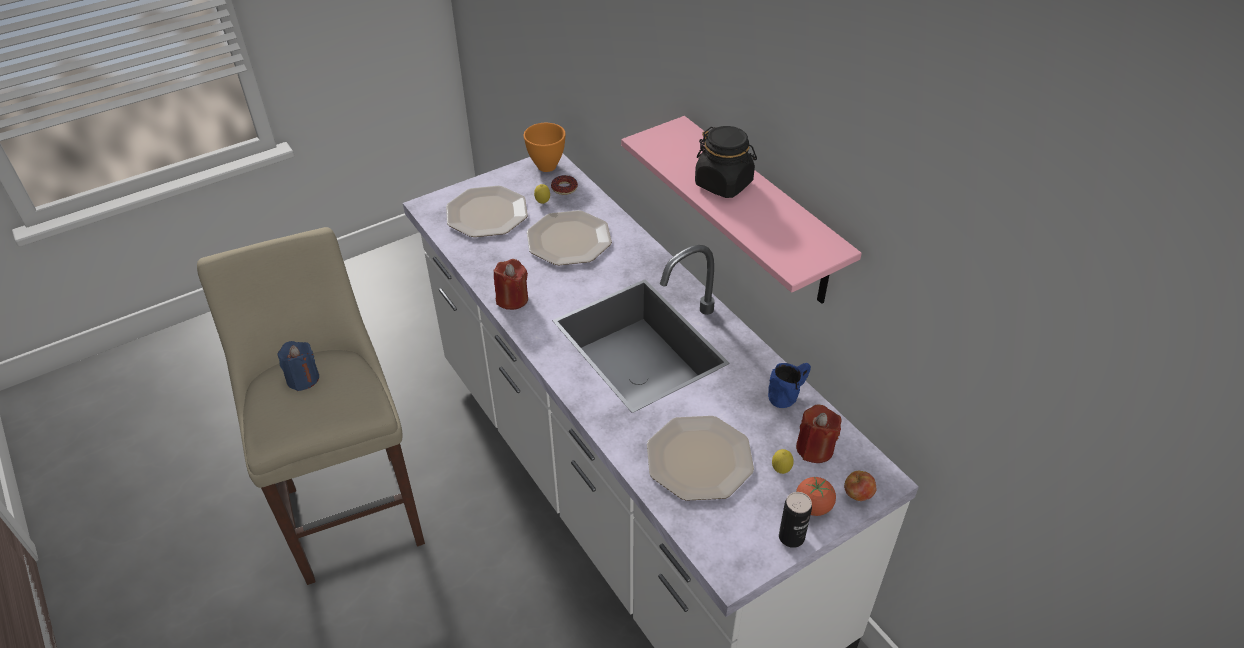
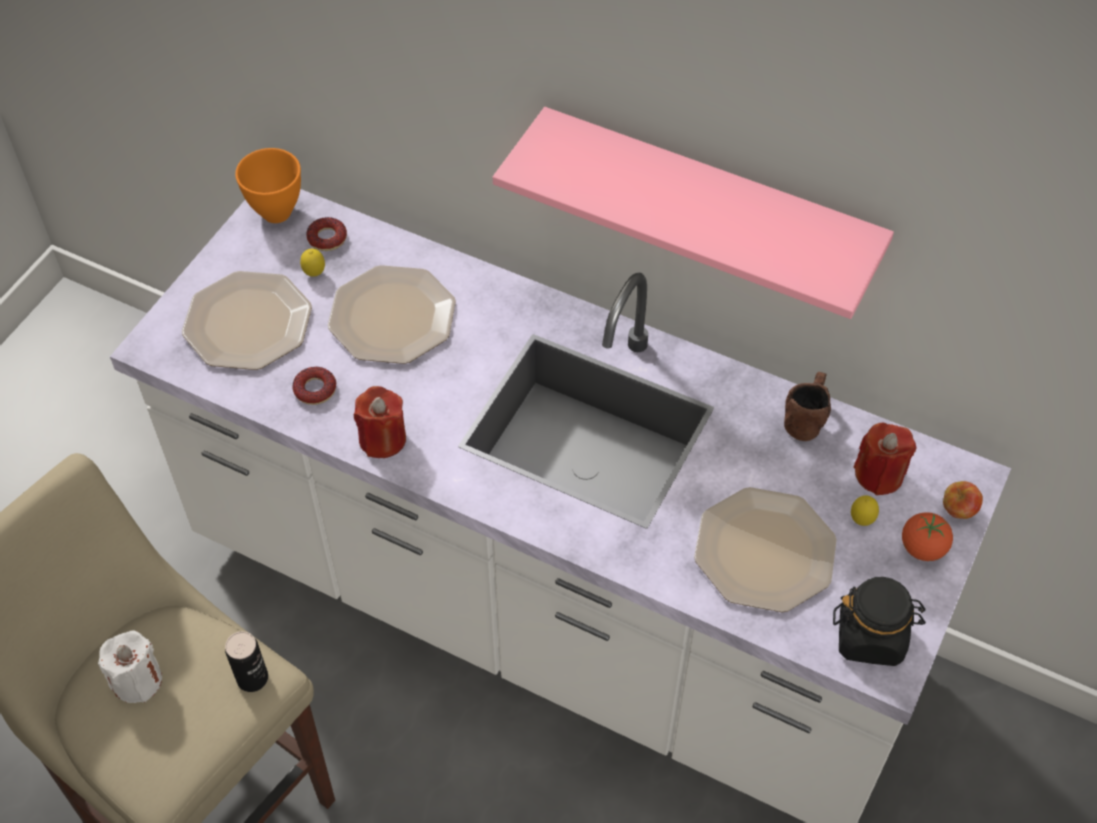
camera: 30 degrees left, 10 degrees up
(303, 378) = (137, 680): blue candle -> white candle
(495, 259) = (315, 389): none -> donut
(724, 184) = (672, 196): black jar -> black jar (871, 637)
(789, 393) = (806, 416): blue mug -> brown mug
(791, 537) = (924, 597): can -> can (252, 678)

